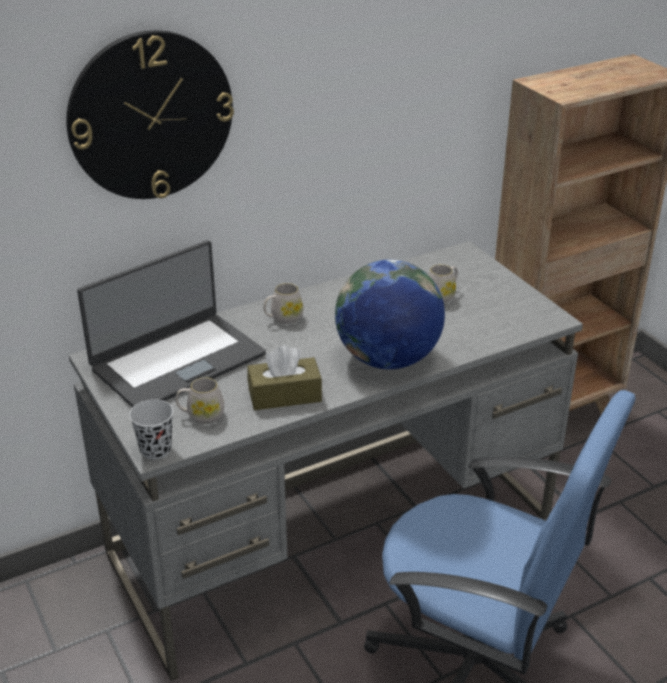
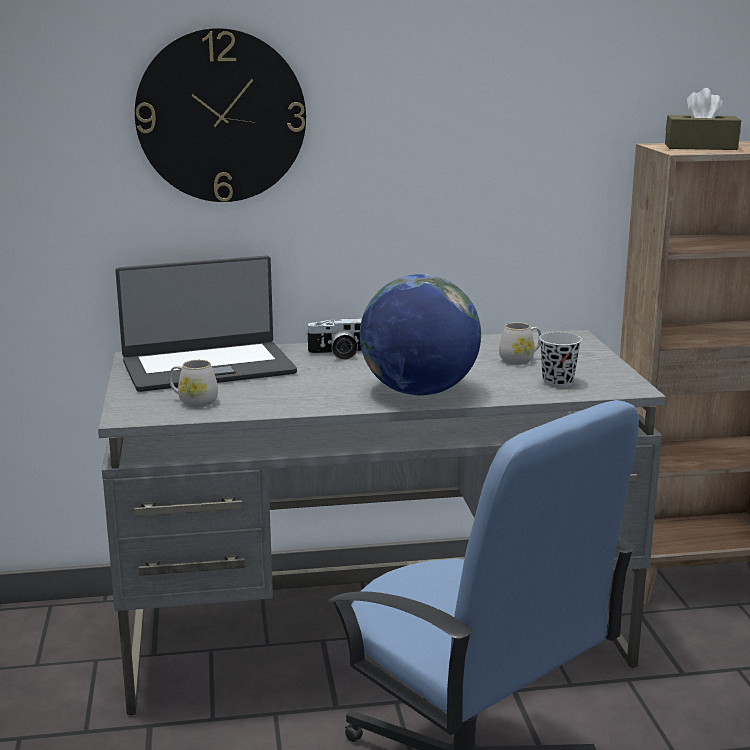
camera: 20 degrees right, 15 degrees down
(156, 450) = (128, 416): black cup -> black cup (557, 382)
(283, 318) = (338, 354): white mug -> camera
(284, 395) = (288, 400): brown tissue box -> brown tissue box (700, 147)

